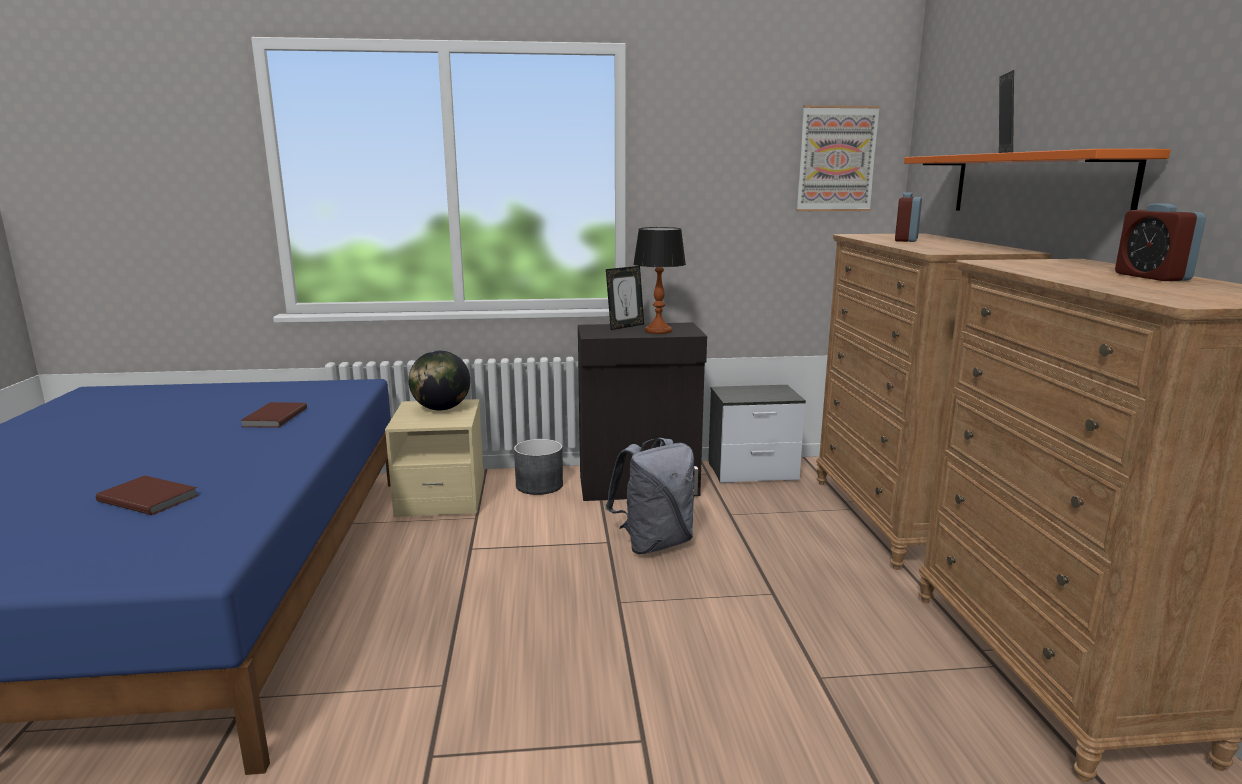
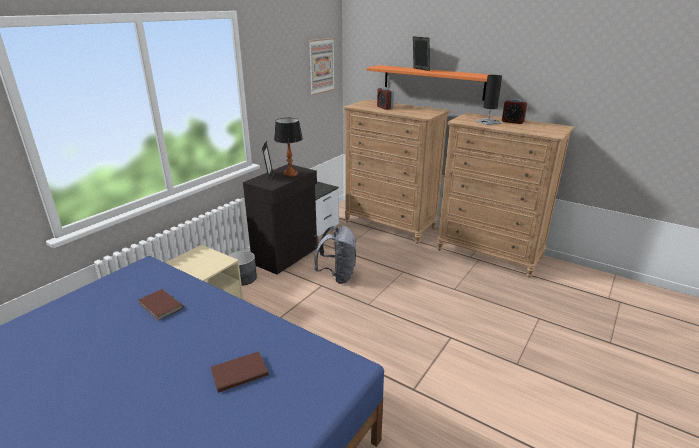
camera: 50 degrees left, 10 degrees up
(441, 409) = (196, 258): globe -> none
(1066, 270) = (488, 122): none -> black table lamp

